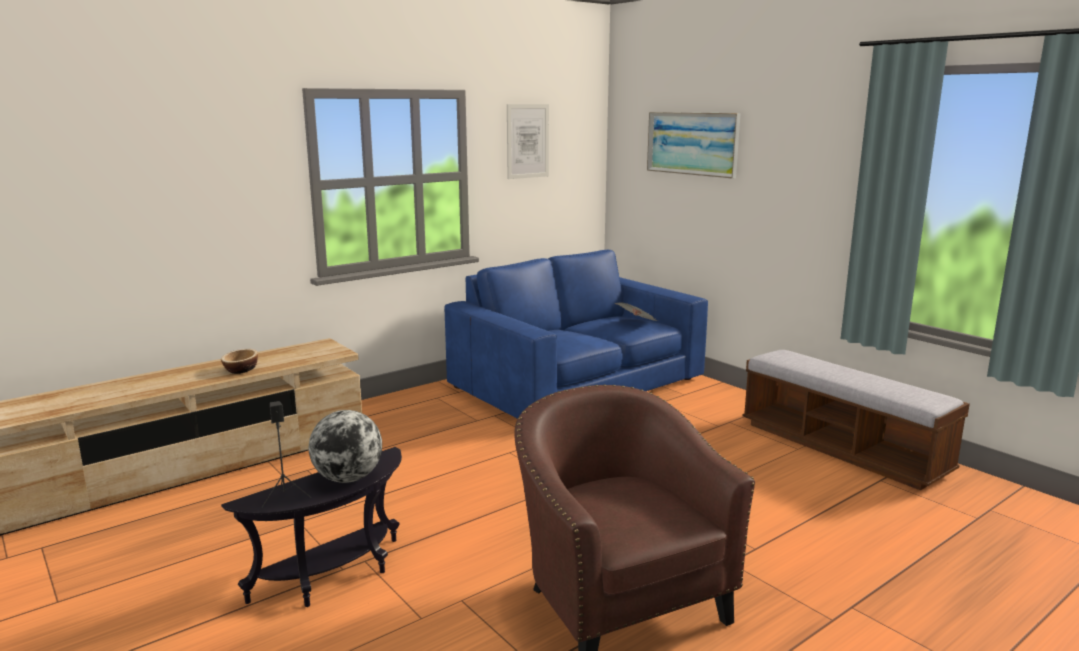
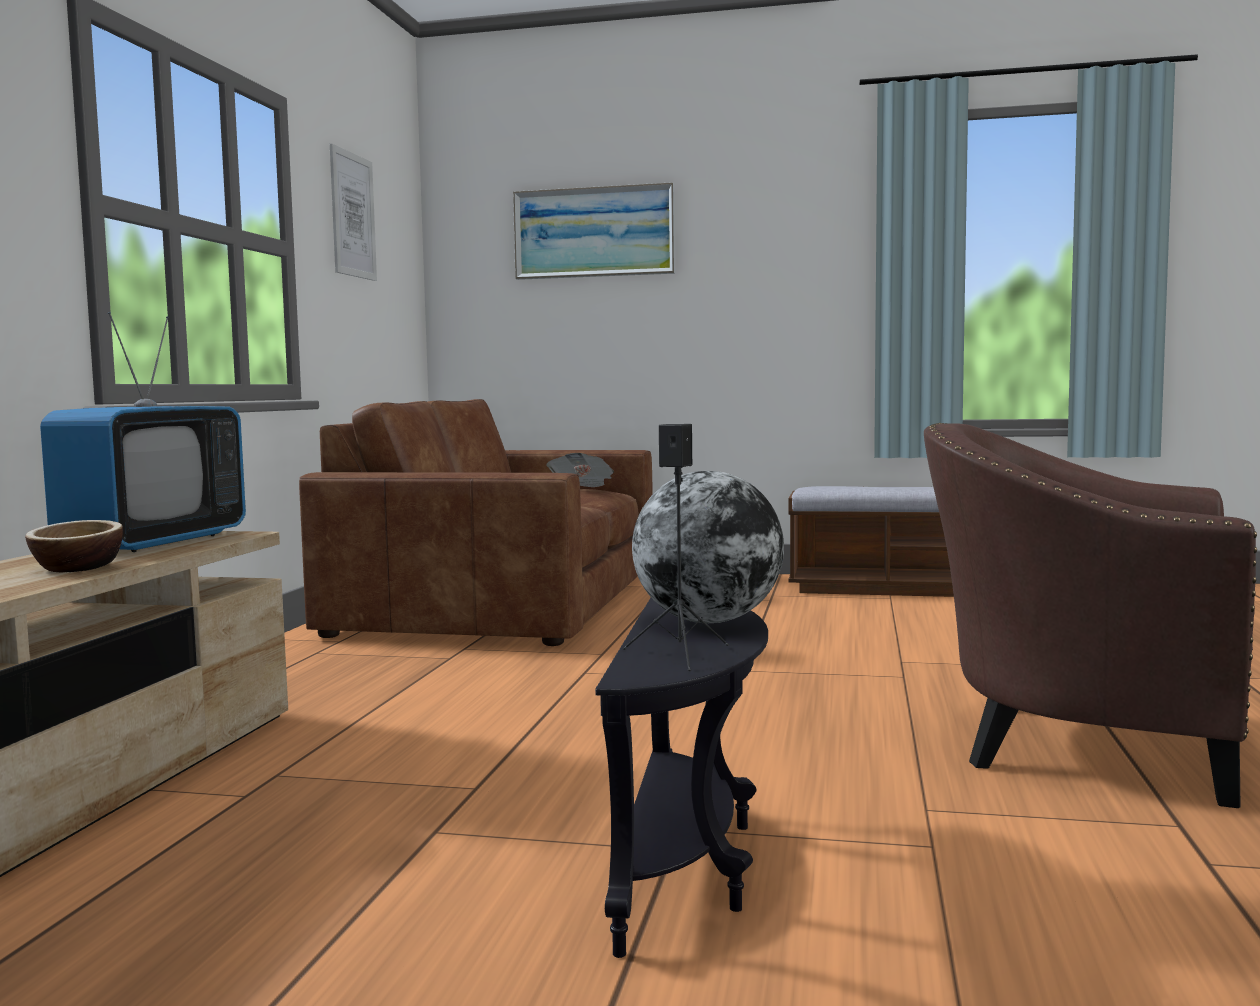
camera: 40 degrees left, 10 degrees down
(302, 353) = (153, 542): none -> television
(577, 383) = (503, 602): blue sofa -> brown sofa

